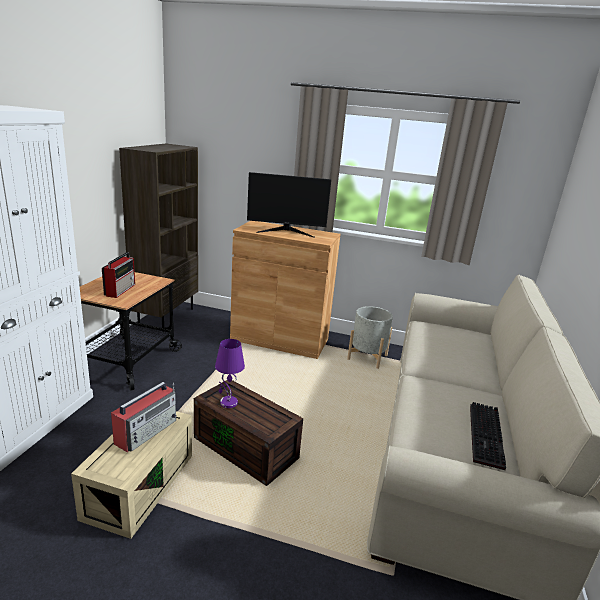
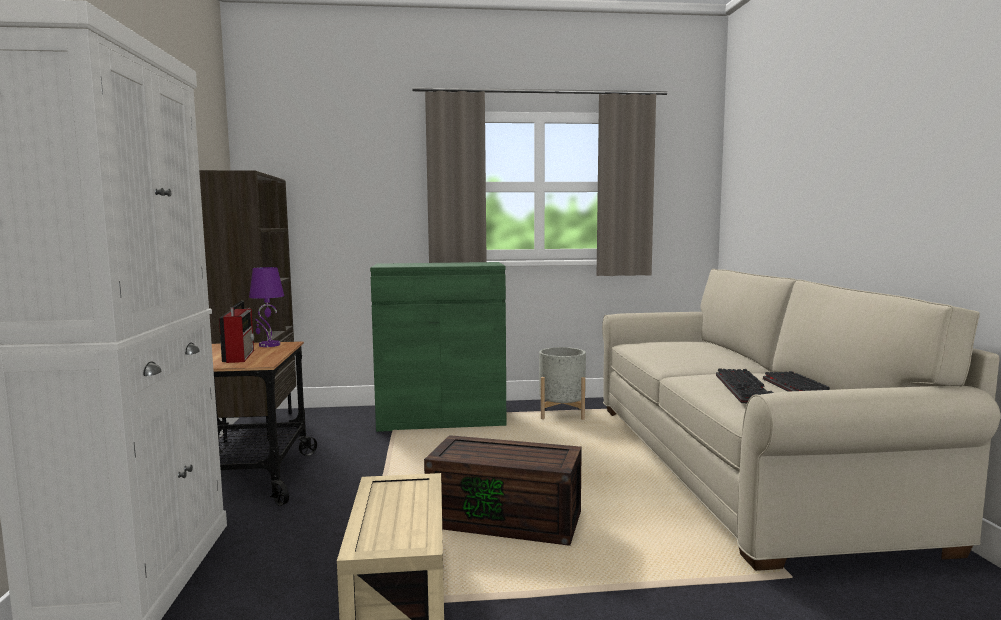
camera: 20 degrees left, 15 degrees down
(147, 431) = (399, 498): radio -> none
(228, 403) = (475, 453): purple table lamp -> purple table lamp (269, 345)
(280, 340) = (441, 419): brown cabinet -> green cabinet
(286, 231) = (436, 264): monitor -> none
(440, 416) = (746, 389): none -> keyboard

